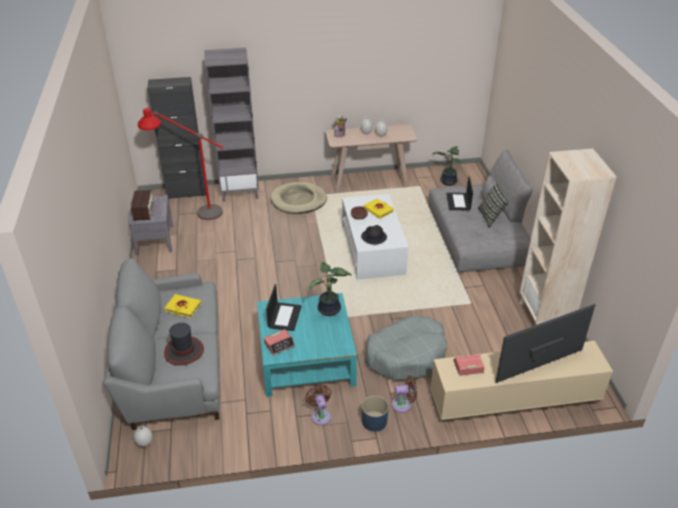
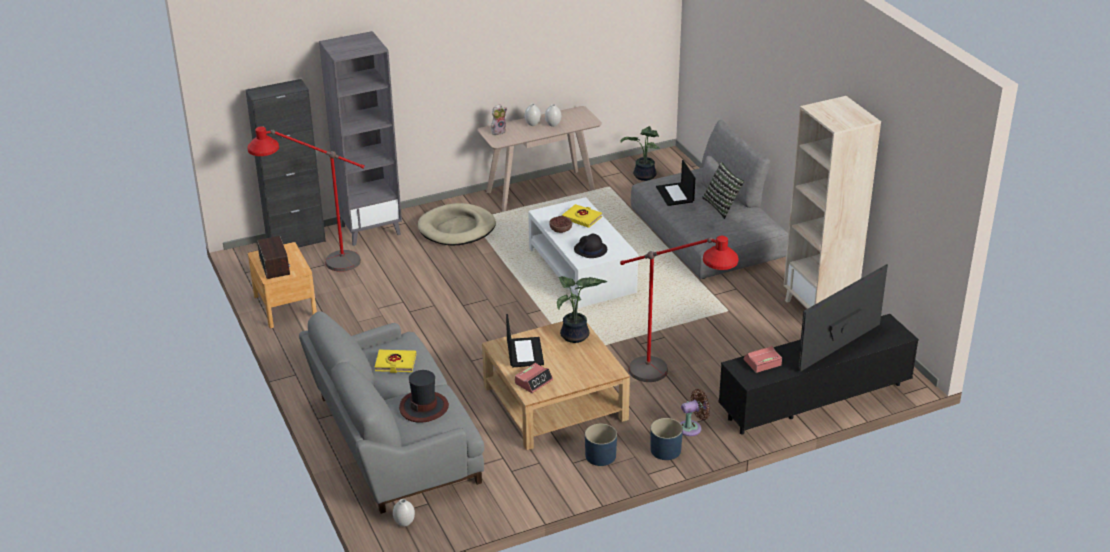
camera: 15 degrees left, 5 degrees down
(154, 239) = (285, 306): grey nightstand -> brown nightstand
(306, 358) = (555, 402): turquoise coffee table -> beige coffee table
(320, 415) = (600, 456): brown fan -> blue planter
(406, 355) = (673, 378): grey dog bed -> red floor lamp
(513, 401) = (813, 401): beige tv stand -> black tv stand

